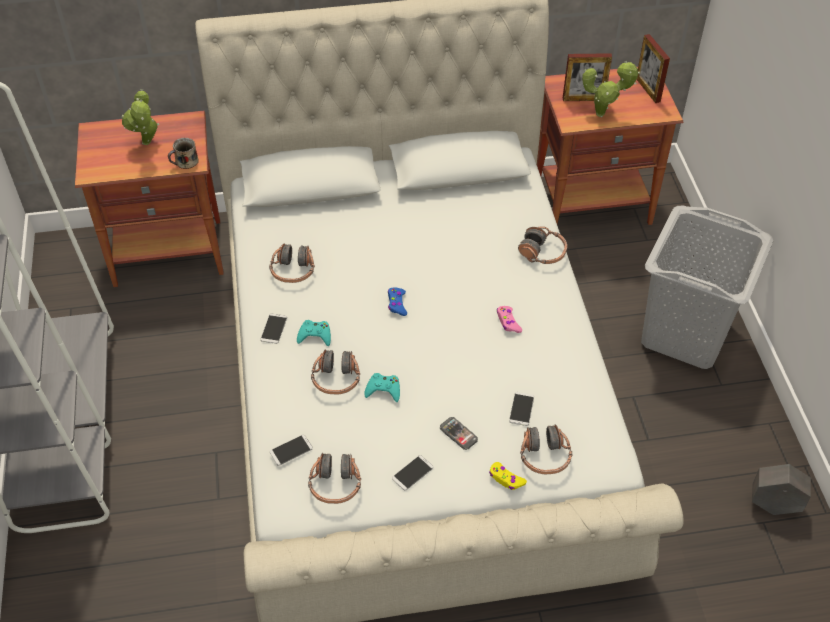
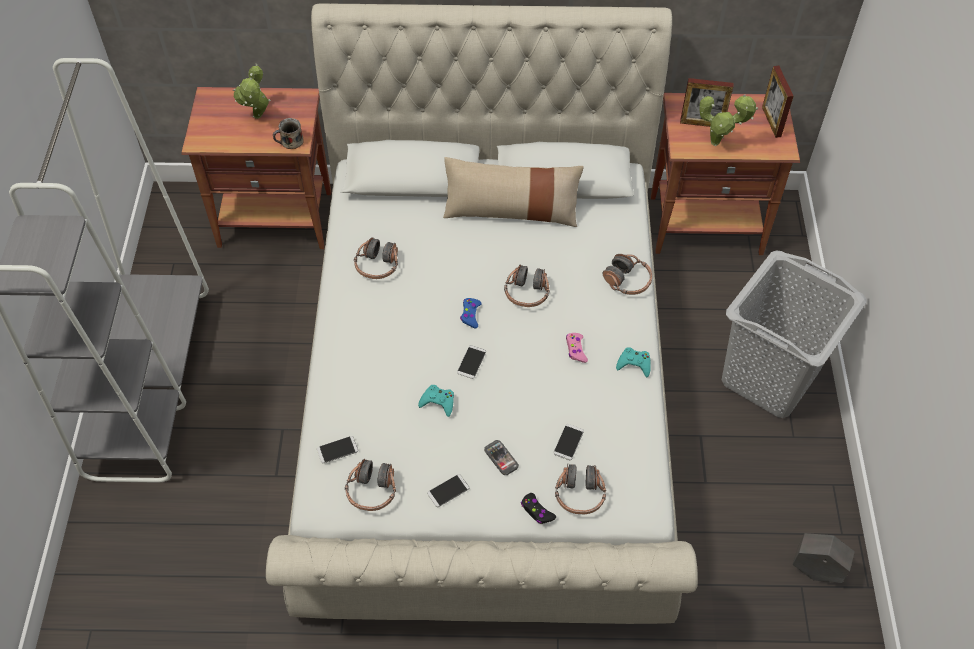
camera: 10 degrees right, 5 degrees up
(274, 329) = (346, 323): phone -> phone (471, 362)
(315, 335) = (384, 336): turquoise game controller -> turquoise game controller (634, 364)
(336, 379) = (395, 384): headphones -> headphones (527, 293)
(414, 204) = (511, 211): none -> beige pillow
(506, 479) = (537, 511): yellow game controller -> black game controller

